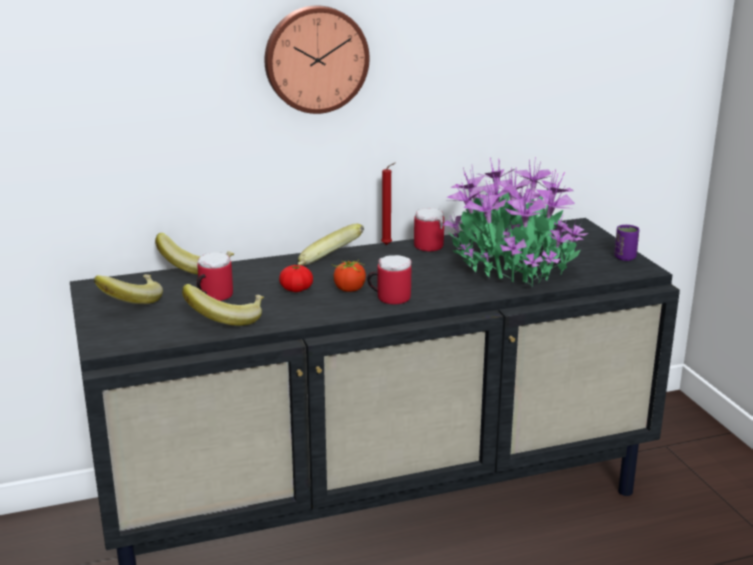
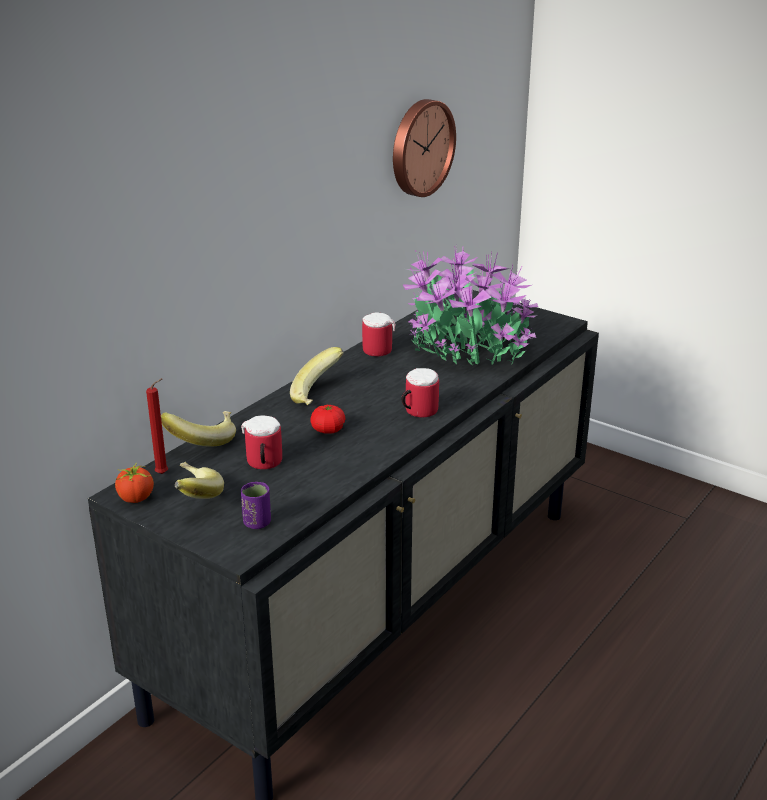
camera: 35 degrees left, 5 degrees up
(227, 319) = (312, 481): banana -> none
(315, 59) = (272, 188): wall clock -> wall clock (420, 147)
(349, 289) = (373, 414): tomato -> tomato (136, 498)
(388, 245) = (341, 359): red candle -> red candle (164, 473)
(625, 257) = (537, 316): purple cup -> purple cup (257, 523)

